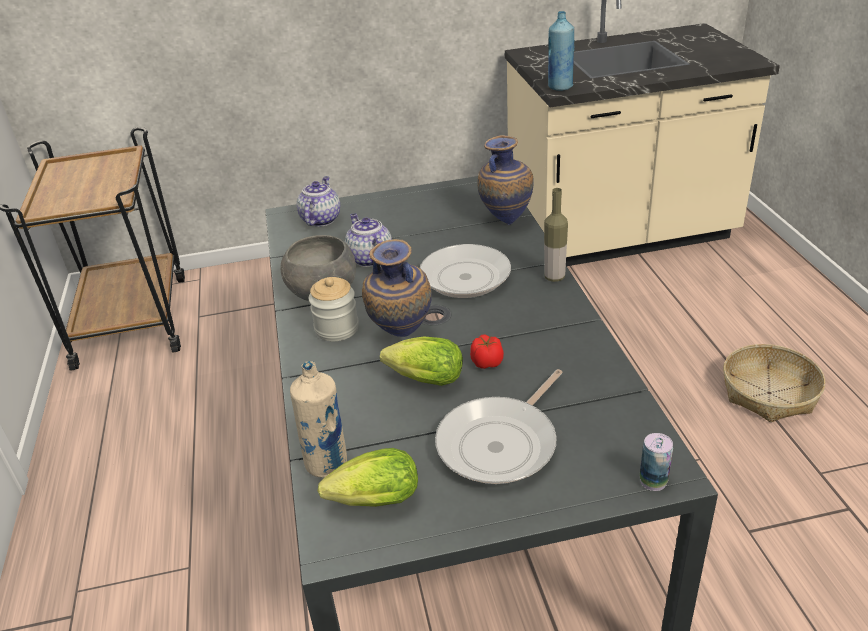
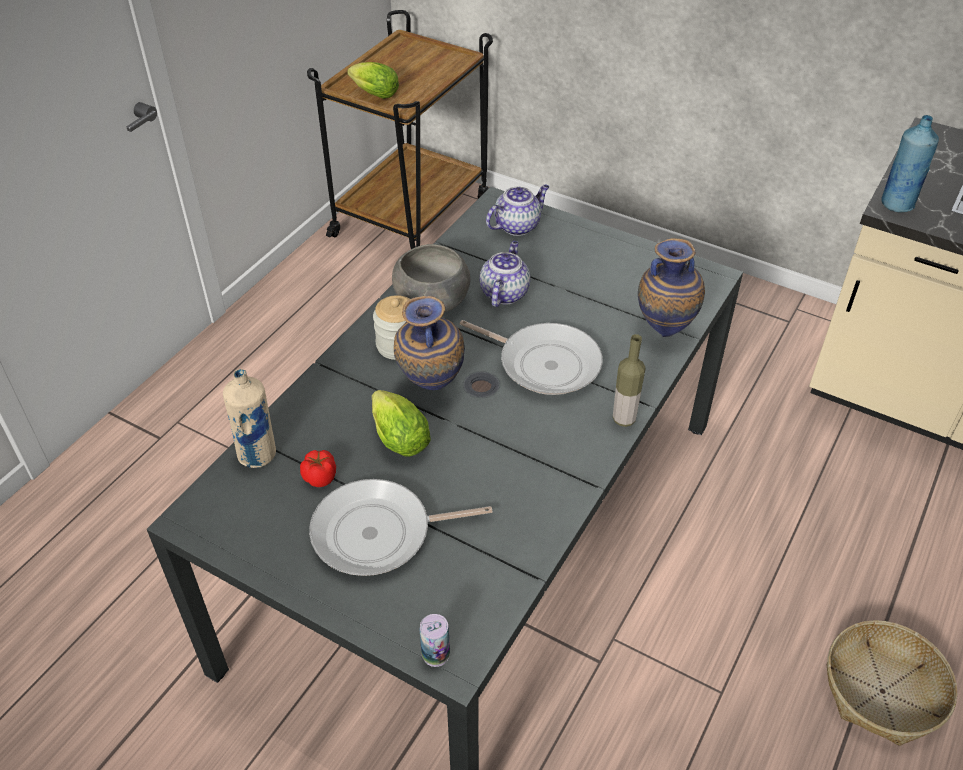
camera: 40 degrees right, 10 degrees up
(370, 502) = (247, 506): lettuce -> lettuce (372, 94)
(486, 362) = (461, 458): tomato -> tomato (320, 477)

